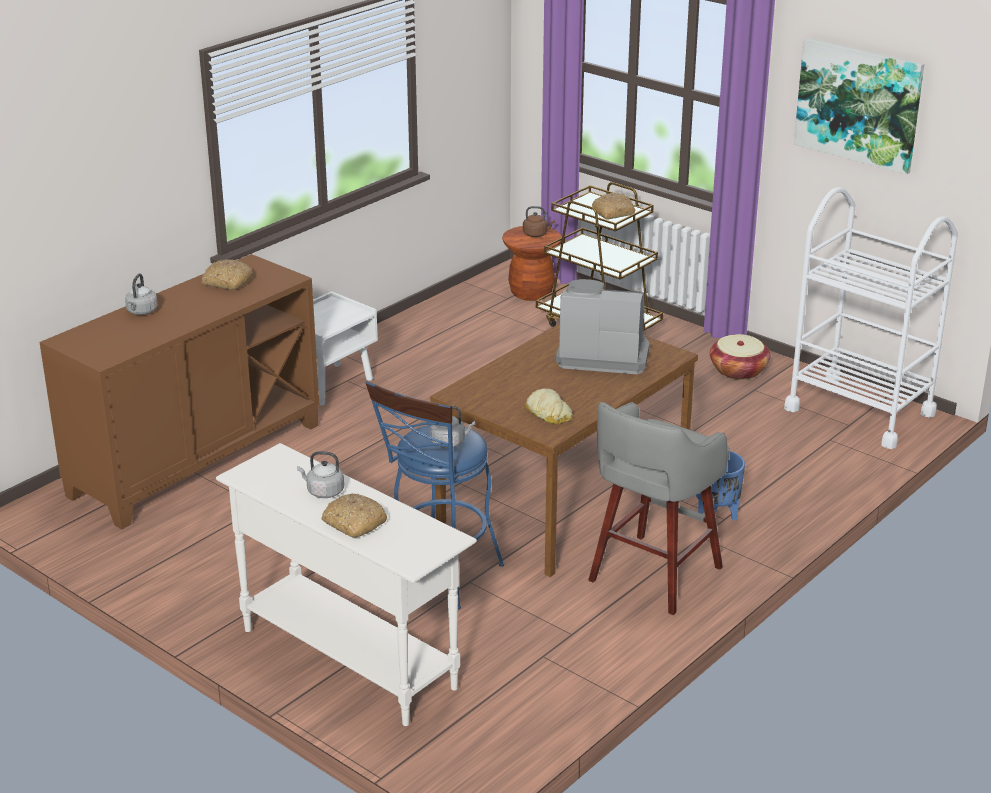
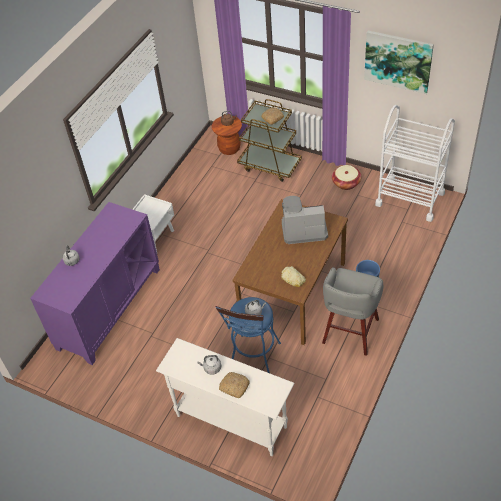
camera: 10 degrees left, 20 degrees up
(196, 459) = (109, 308): brown cabinet -> purple cabinet
(227, 282) = (106, 228): bread -> none

